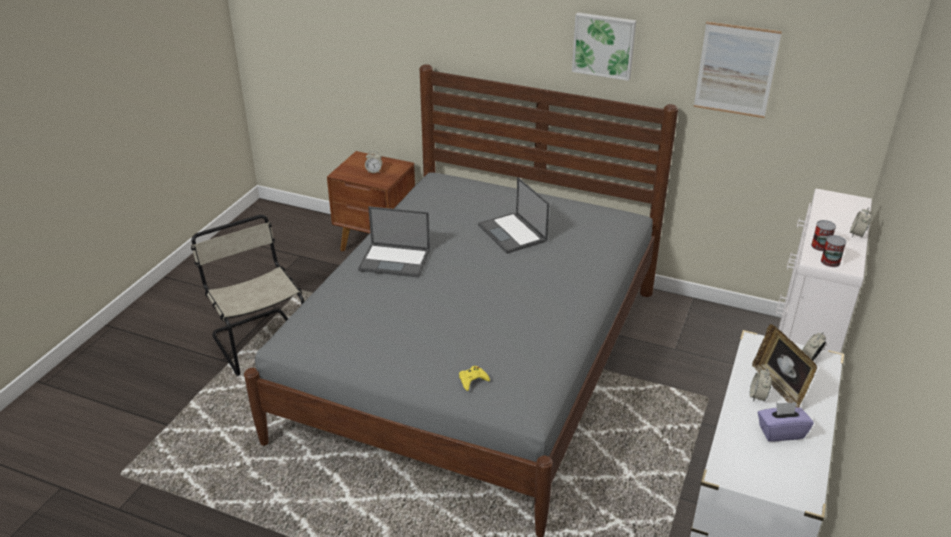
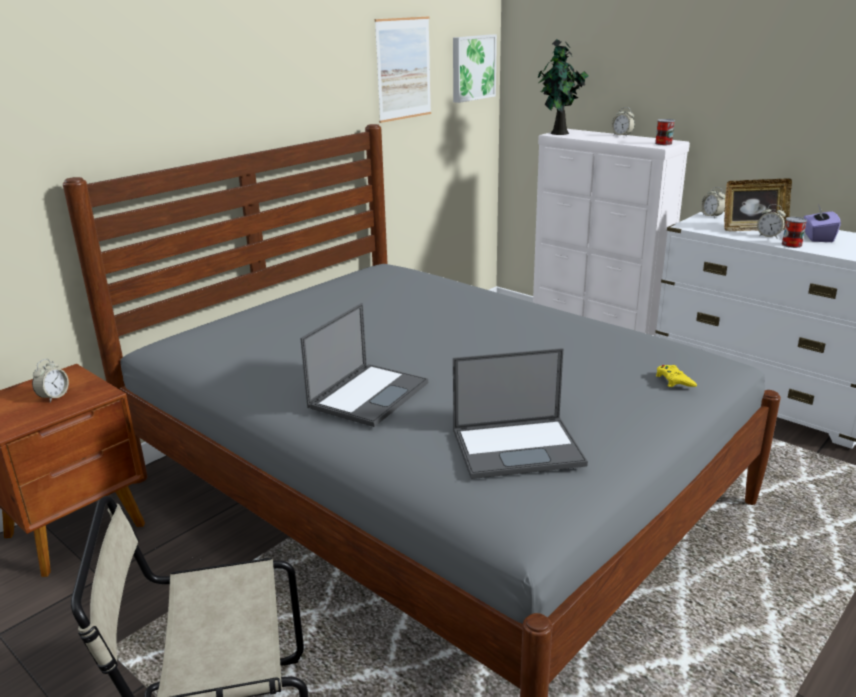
camera: 70 degrees left, 10 degrees down
(513, 233) = (371, 315): laptop -> laptop (518, 447)
(604, 45) = (290, 75): picture -> picture (472, 68)
(820, 246) = (637, 143): can -> can (791, 245)
(832, 198) = (559, 133): none -> potted plant

